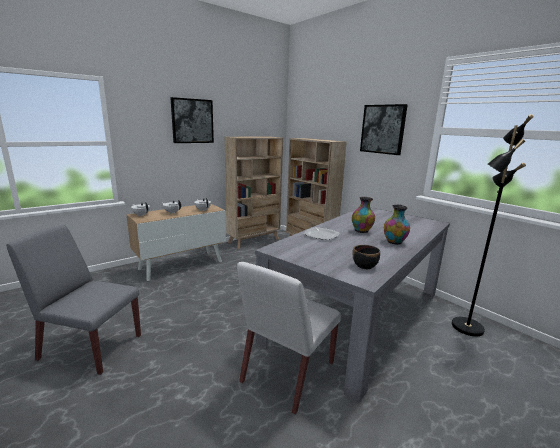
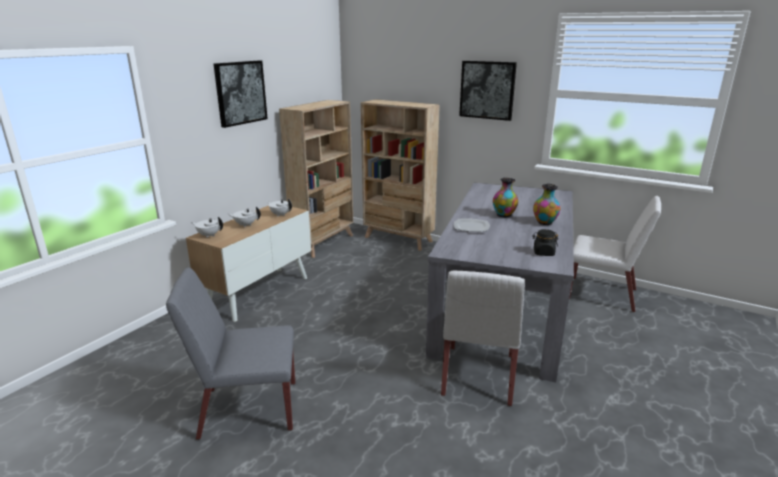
camera: 20 degrees left, 5 degrees up
(365, 266) = (543, 253): black bowl -> black jar
(466, 326) = (603, 294): black floor lamp -> white chair

